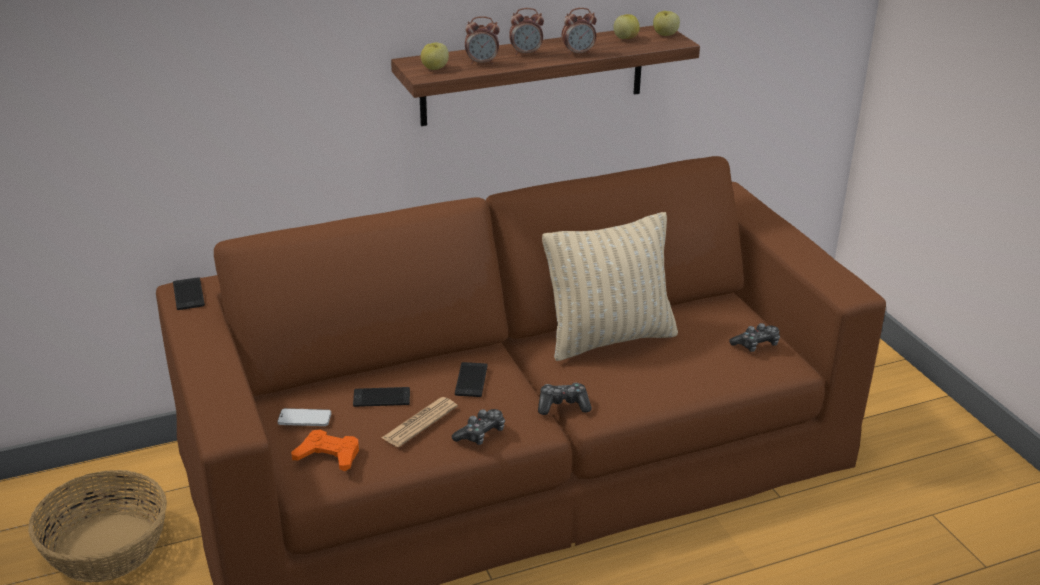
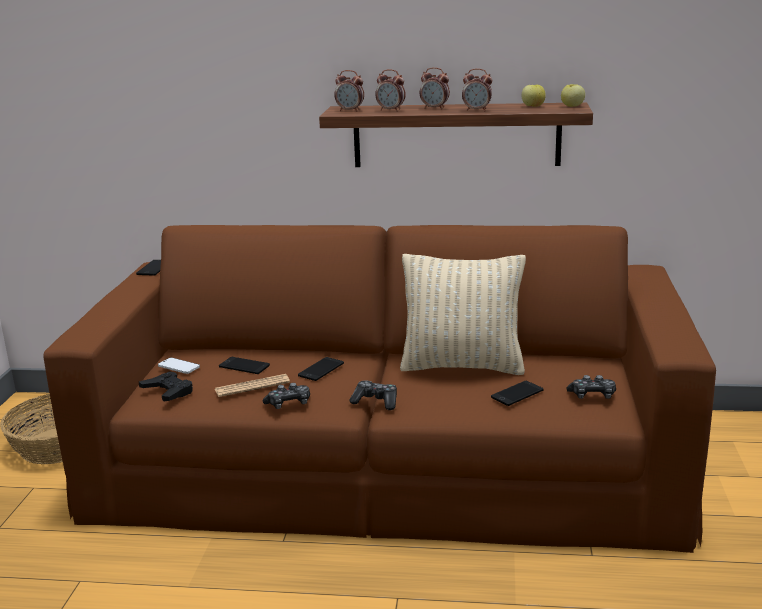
camera: 30 degrees right, 10 degrees down
(328, 455) = (168, 391): orange game controller -> black game controller
(435, 68) = (350, 111): apple -> alarm clock
(691, 360) = (517, 394): none -> phone

